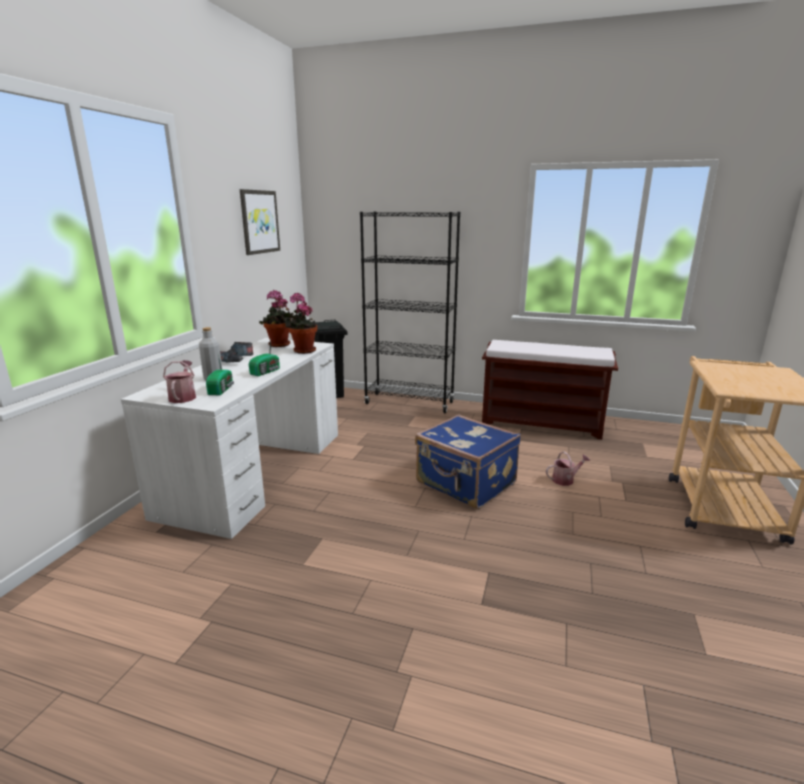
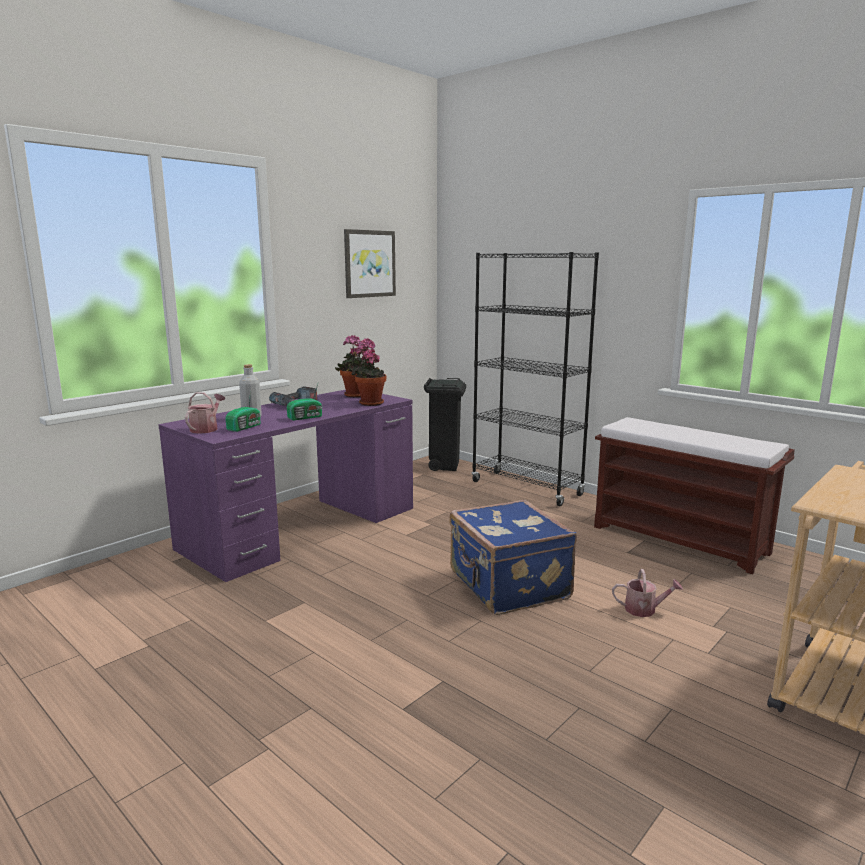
camera: 25 degrees right, 5 degrees down
(258, 471) = (303, 527): white desk -> purple desk

